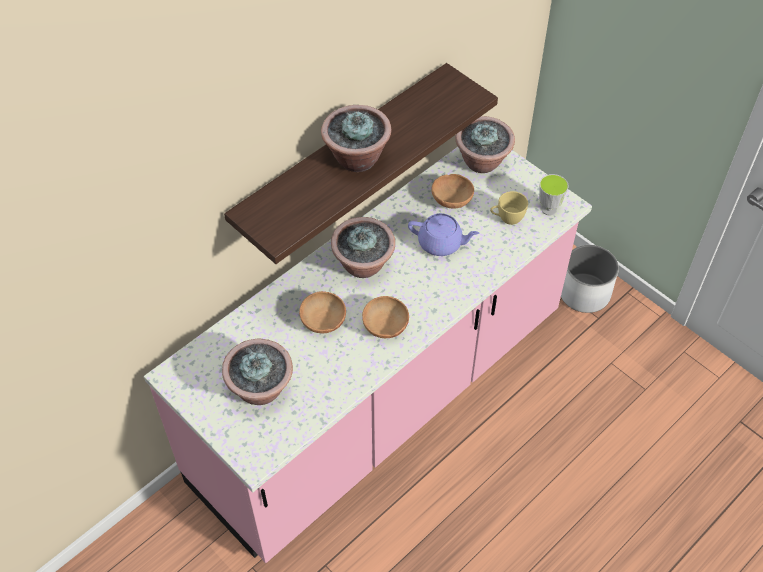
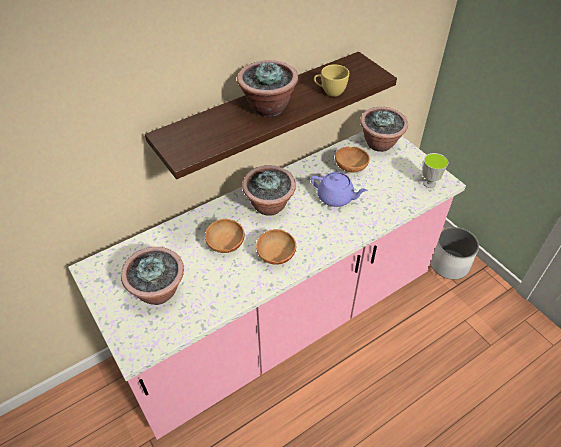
camera: 10 degrees right, 5 degrees down
(507, 218) = (393, 186): yellow cup -> yellow cup (330, 92)

